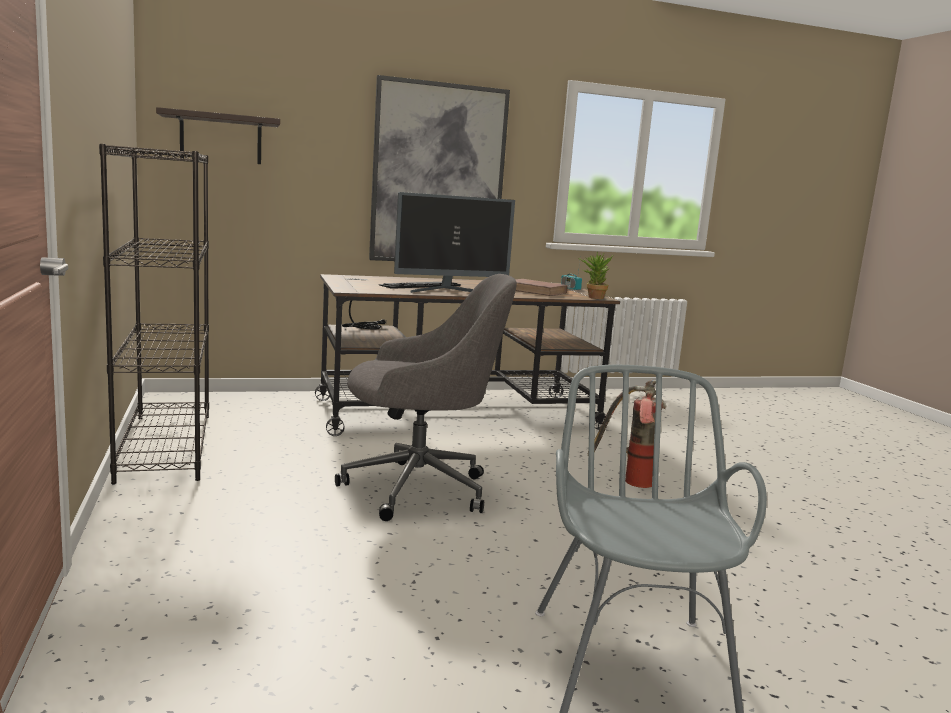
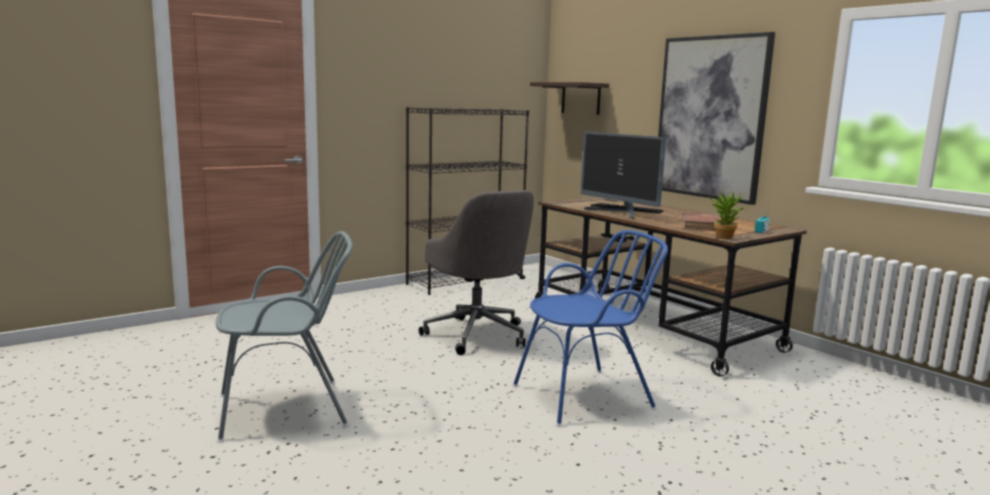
camera: 70 degrees right, 0 degrees up
(629, 483) = (587, 395): fire extinguisher -> blue chair

